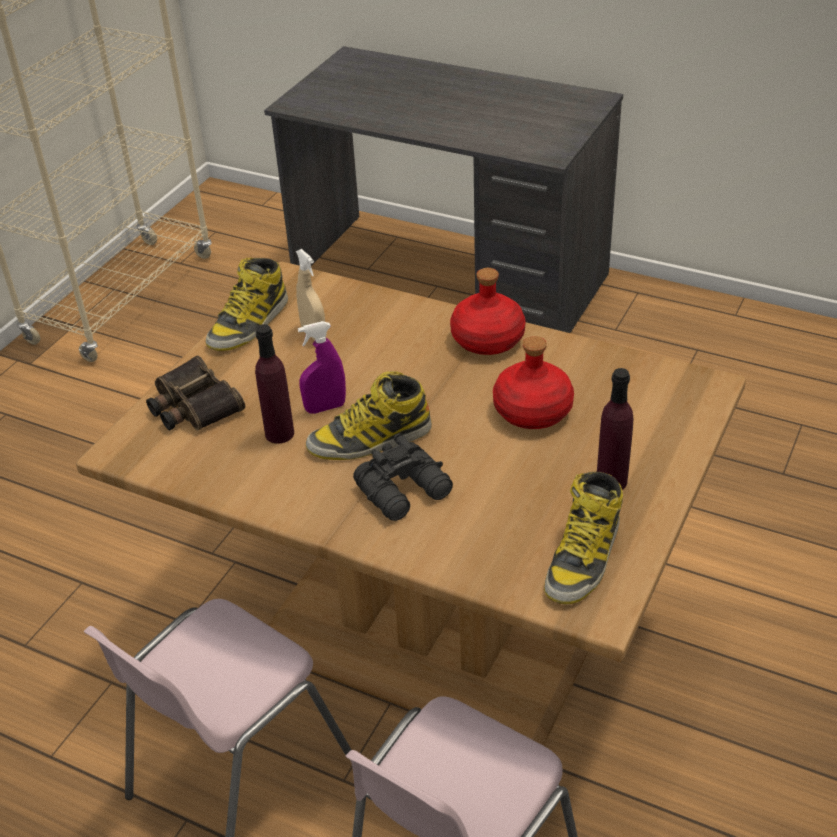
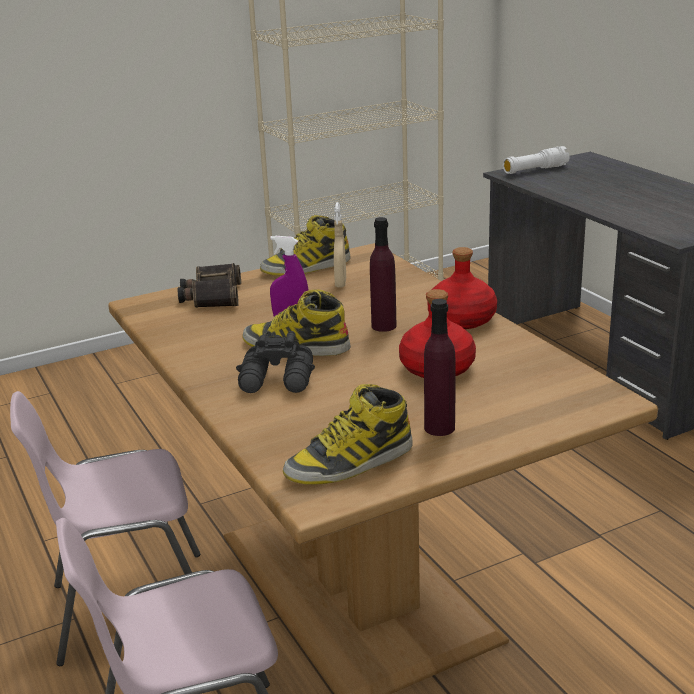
camera: 35 degrees right, 15 degrees down
(279, 433) = (242, 325): purple bottle -> purple bottle (384, 326)
(316, 91) = (535, 170): none -> white flashlight

